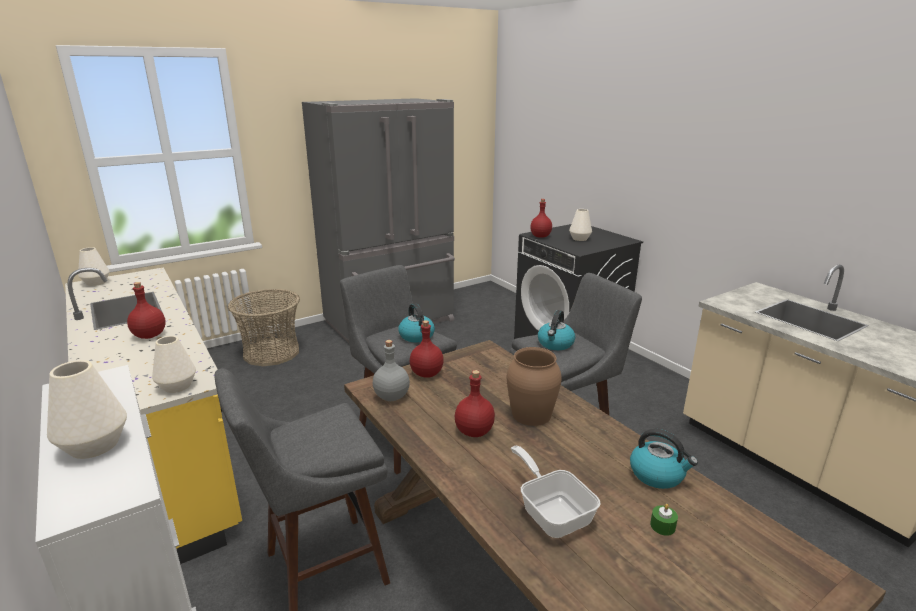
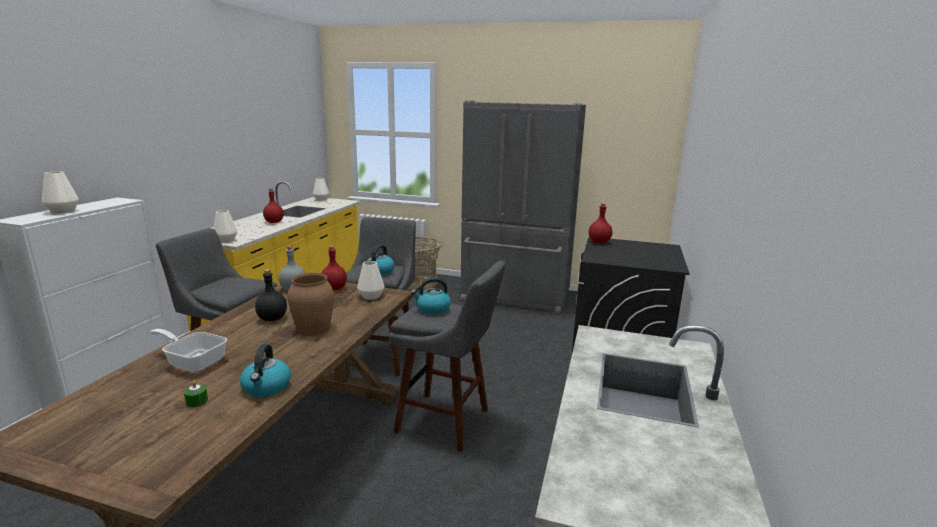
camera: 50 degrees right, 5 degrees down
(474, 432) = (272, 319): red bottle -> black bottle
(552, 511) = (193, 361): frying pan -> frying pan turned 90 degrees counterclockwise
(579, 239) = (628, 253): white vase -> white vase (371, 296)

